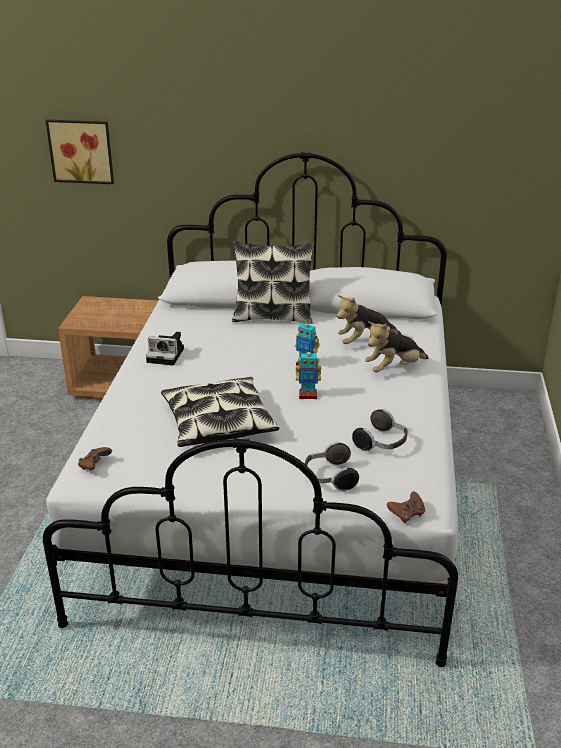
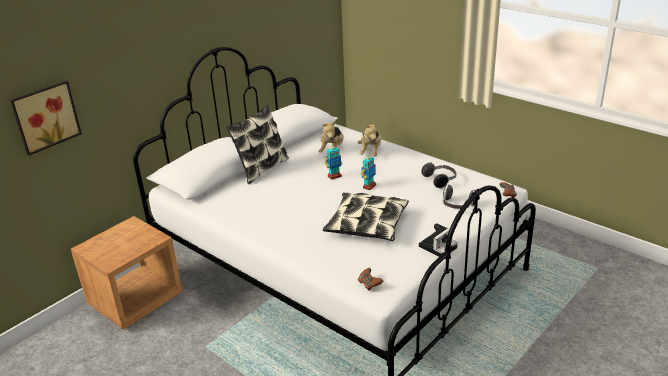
camera: 55 degrees left, 0 degrees up
(167, 355) = (261, 220): camera -> camera (438, 246)

